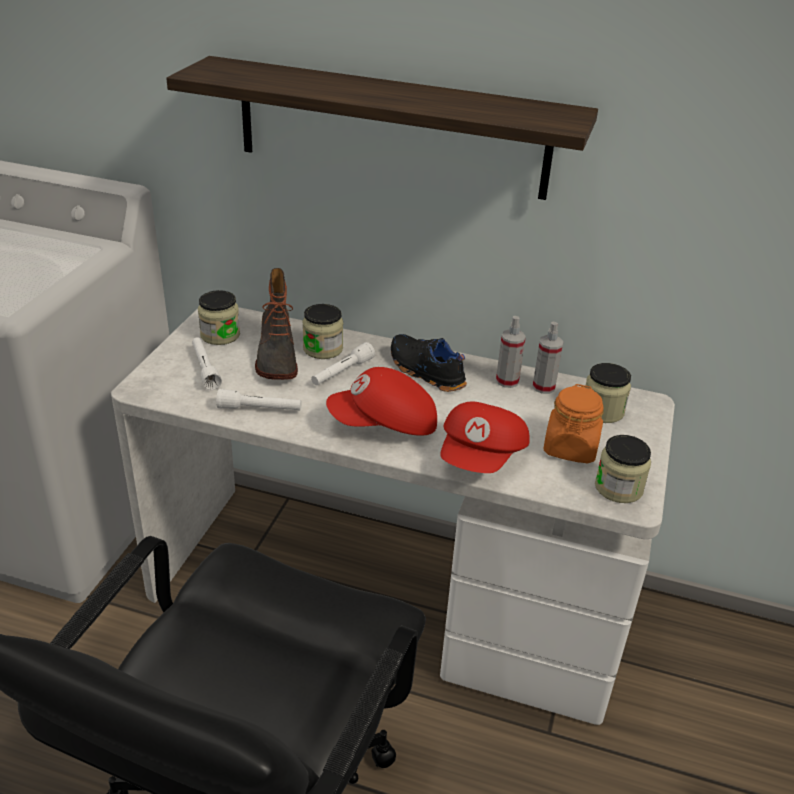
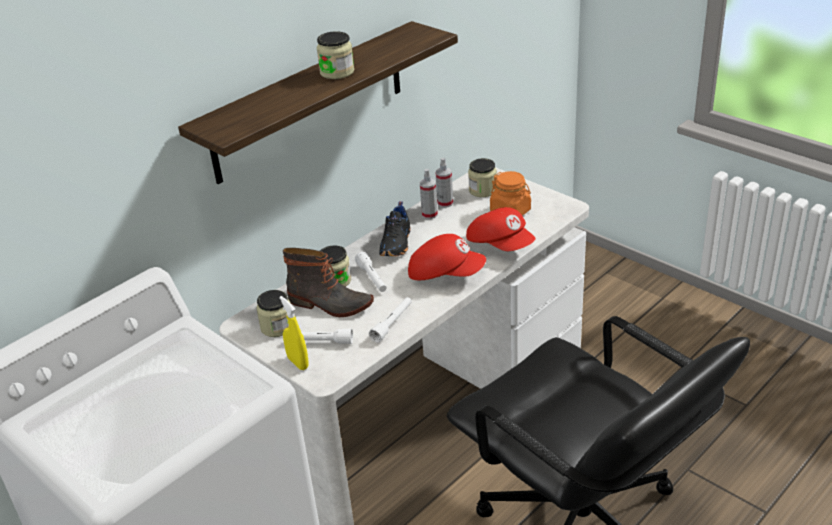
camera: 60 degrees left, 0 degrees up
(162, 364) = (298, 363): none -> yellow spray bottle
(384, 425) = (445, 274): red cap -> red cap turned 90 degrees counterclockwise
(425, 372) = (397, 243): black shoe -> black shoe turned 60 degrees counterclockwise
(618, 488) = (554, 207): jar -> jar (337, 72)

